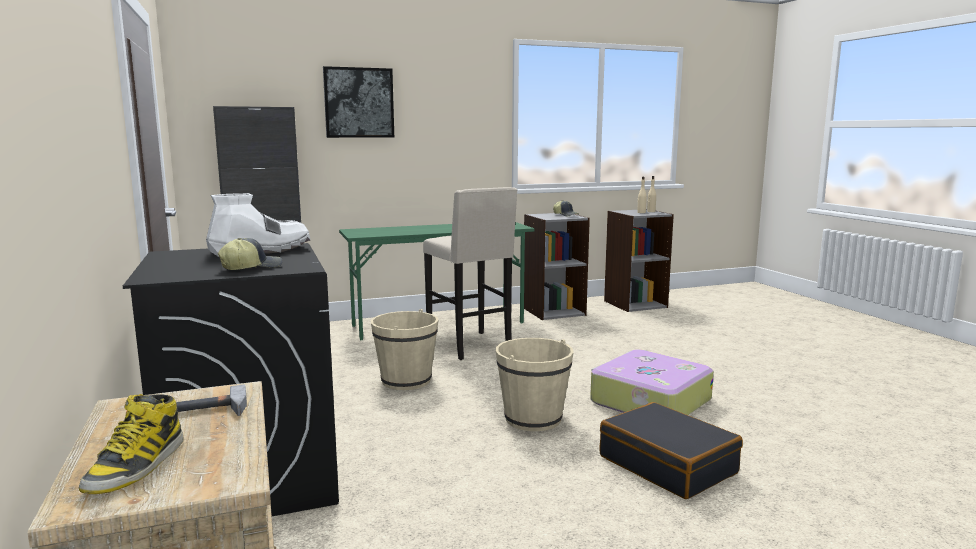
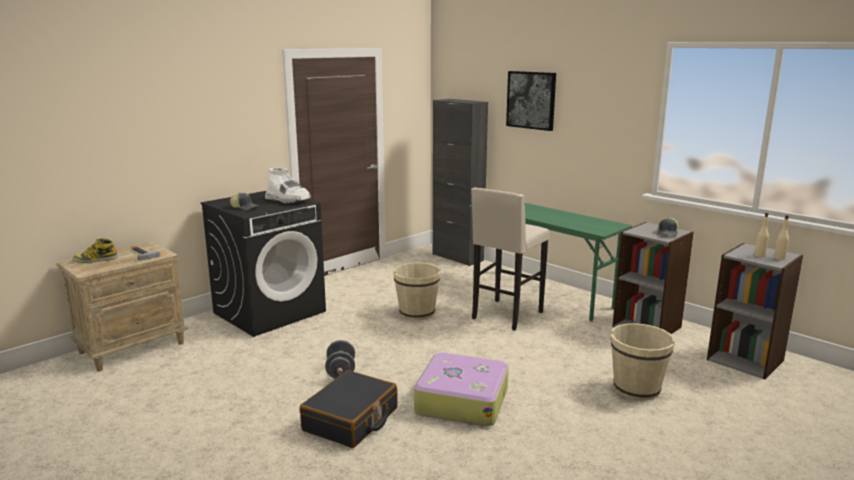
camera: 65 degrees right, 5 degrees up
(533, 419) = (390, 362): beige bucket -> beige bucket (636, 388)
(534, 451) = (341, 372): none -> grey dumbbell

